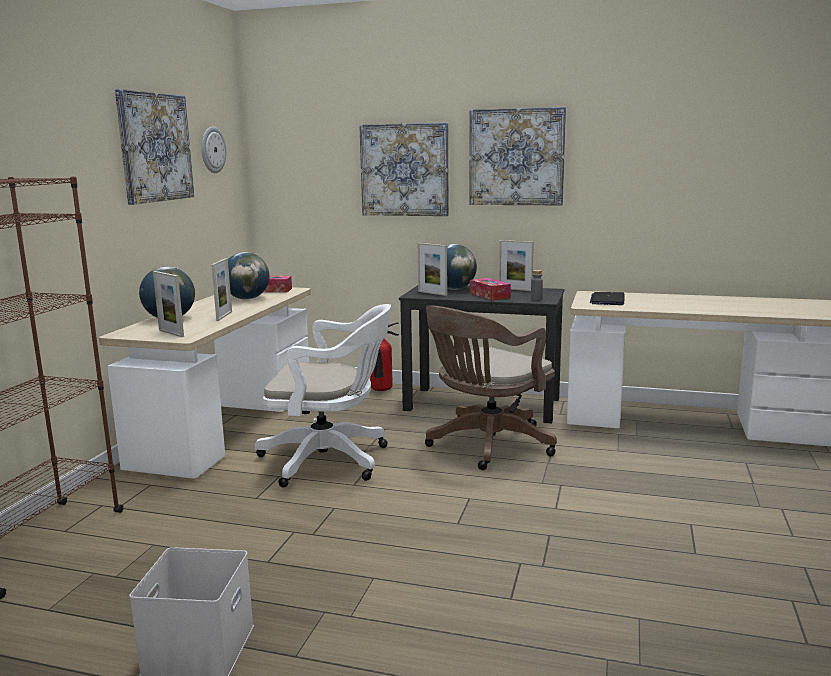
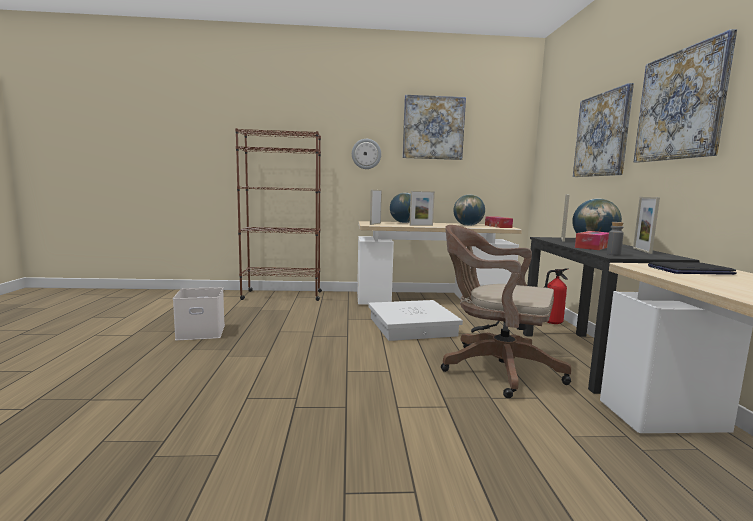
camera: 70 degrees right, 5 degrees down
(212, 150) = (493, 132): wall clock -> wall clock (366, 154)
(331, 460) = (411, 326): white office chair -> white storage box

